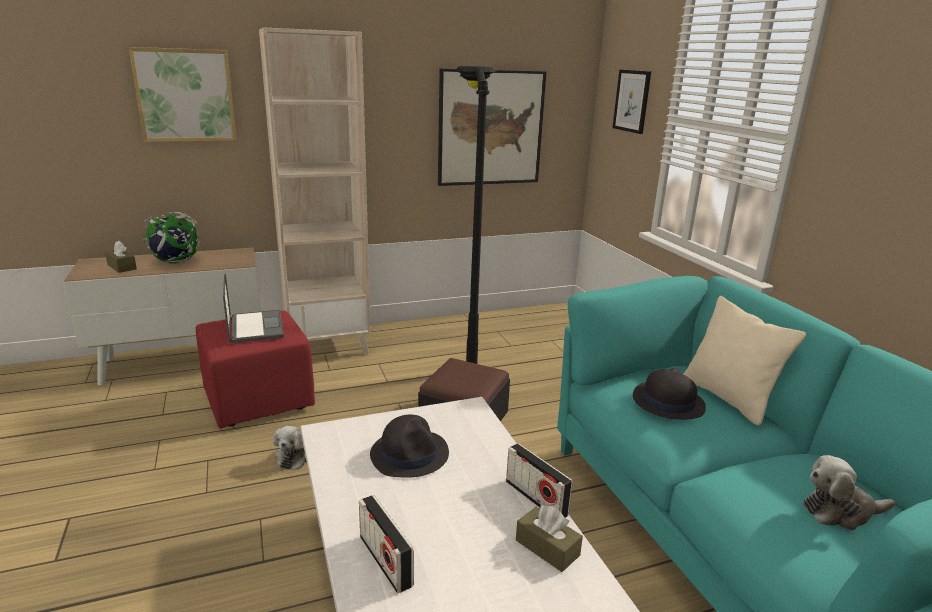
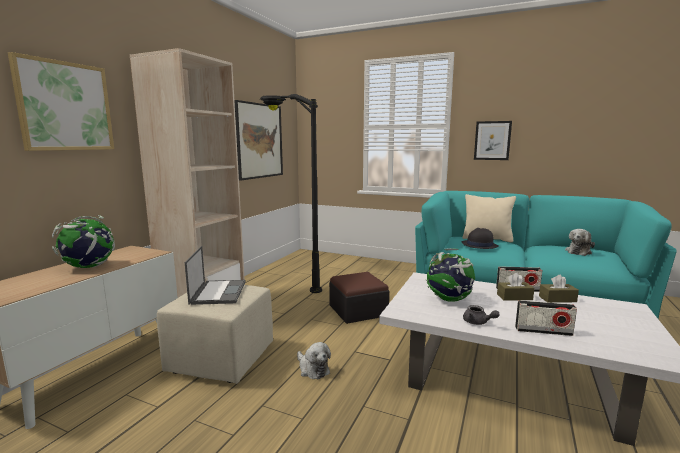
camera: 45 degrees left, 10 degrees down
(122, 267) = (36, 283): brown tissue box -> brown tissue box (514, 297)
(255, 326) = (218, 292): laptop -> laptop turned 60 degrees clockwise
(260, 399) = (222, 358): red ottoman -> beige ottoman
(354, 498) = (478, 323): none -> grey teapot
(410, 454) = (449, 300): black hat -> globe
(632, 101) = (331, 122): picture -> picture (492, 140)

